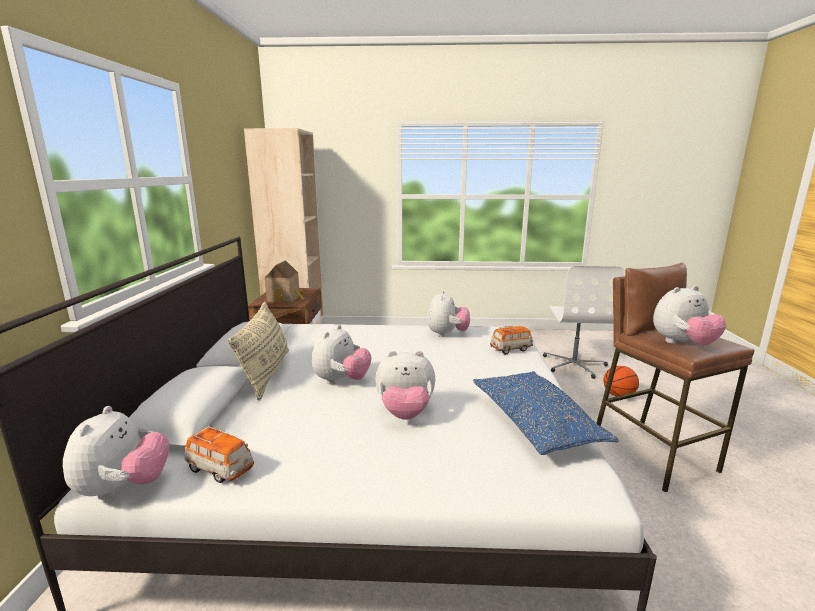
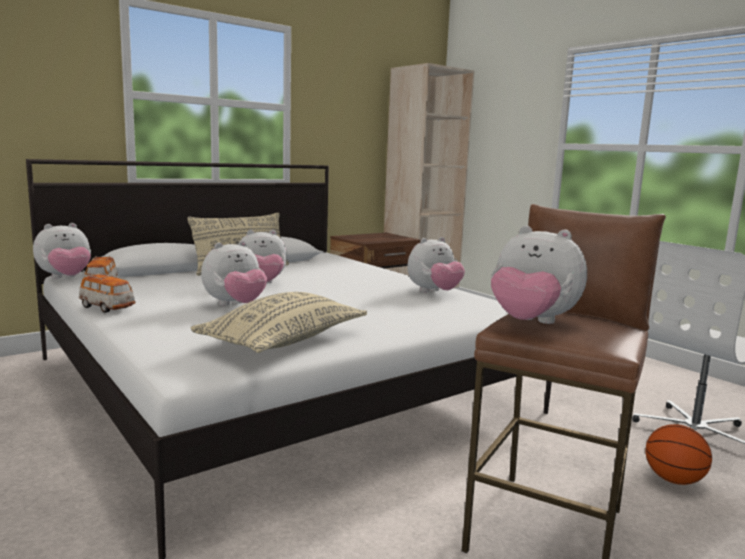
camera: 50 degrees right, 5 degrees down
(285, 298) = (369, 238): toy house -> none
(405, 413) = (235, 305): plush toy -> plush toy turned 90 degrees counterclockwise
(511, 349) = (450, 314): toy car -> toy car (107, 308)
(535, 423) = (284, 341): blue pillow -> beige pillow

